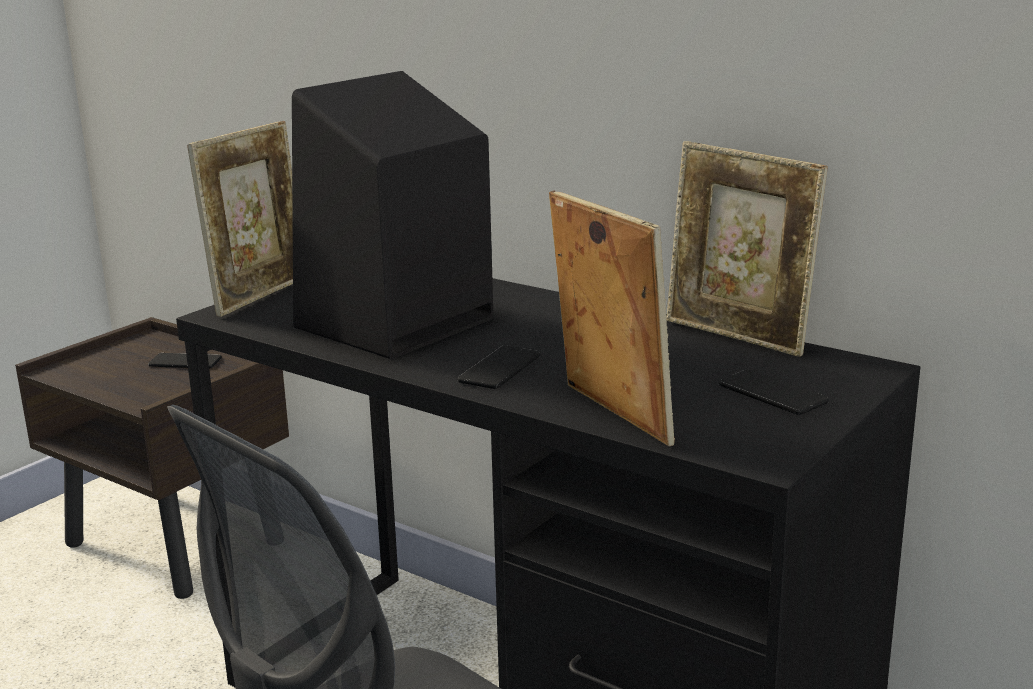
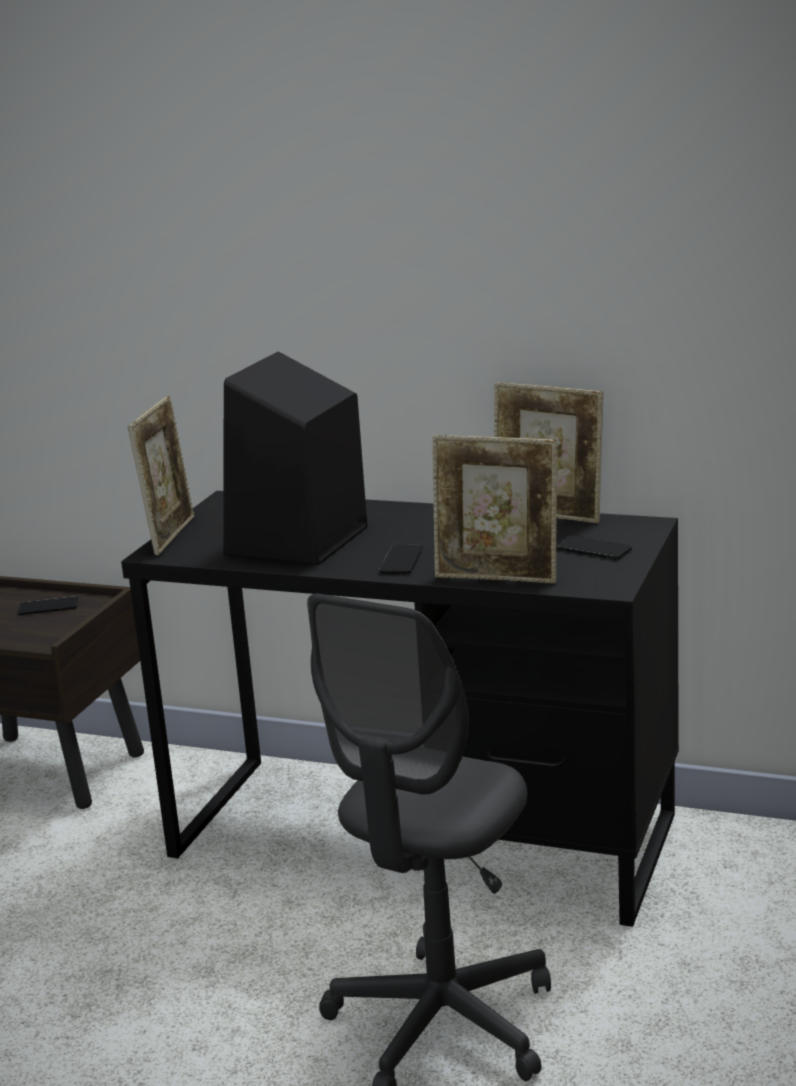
camera: 15 degrees left, 0 degrees up
(609, 415) = (497, 578): picture frame -> picture frame turned 150 degrees clockwise

